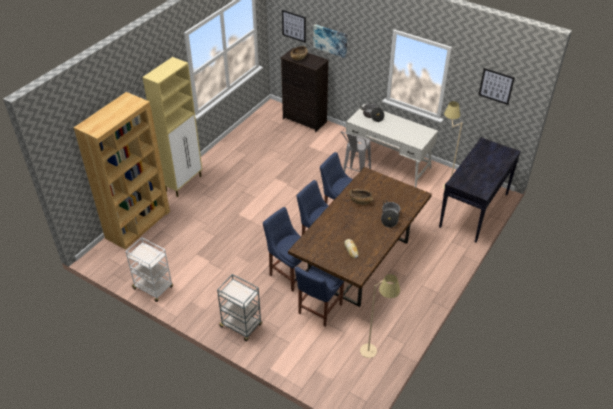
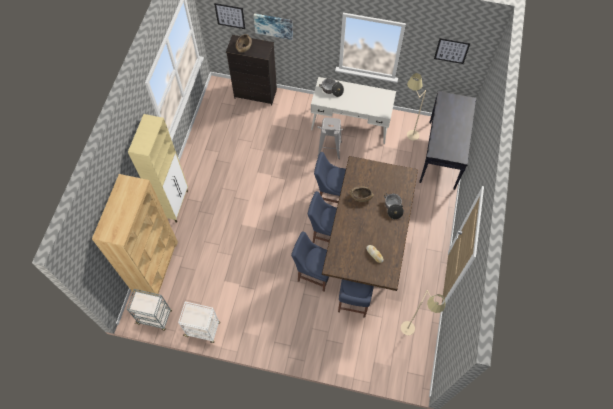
camera: 20 degrees left, 20 degrees up
(241, 326) = (296, 341): grey cart -> grey cart (155, 317)

